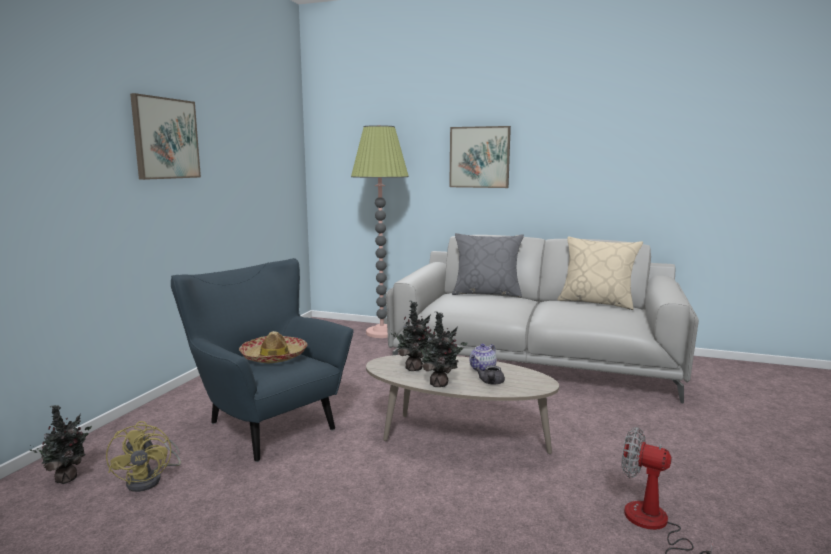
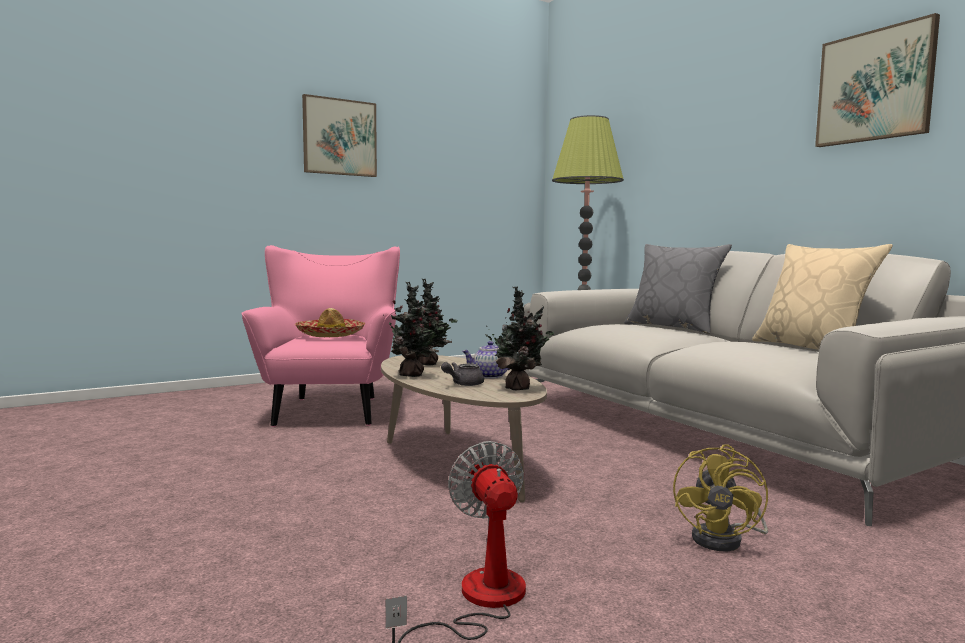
camera: 40 degrees right, 5 degrees down
(67, 478) = (165, 403): potted plant -> potted plant (519, 388)
(150, 479) = (196, 416): yellow fan -> yellow fan (725, 539)
(264, 423) = (331, 408): blue armchair -> pink armchair
(479, 157) = (708, 145): picture -> picture (874, 86)

